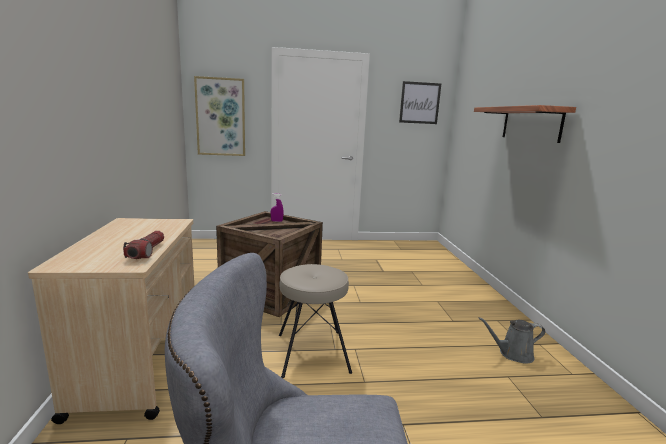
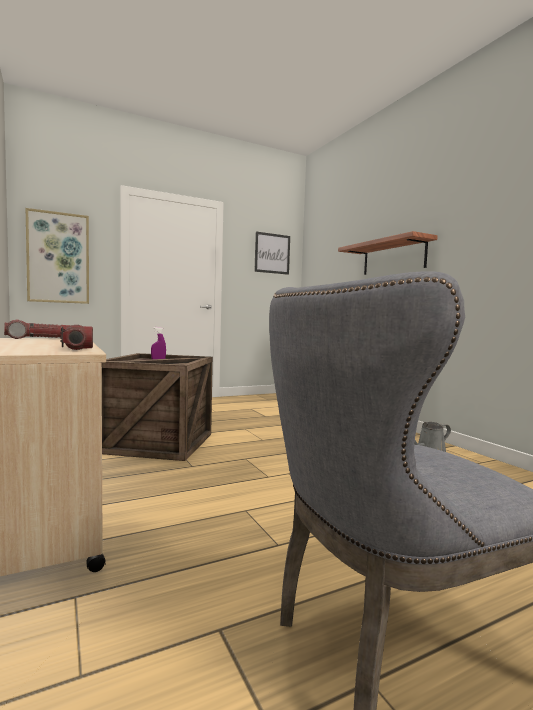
camera: 20 degrees left, 10 degrees down
(151, 222) = (39, 339): none -> flashlight
(311, 353) = (246, 483): beige stool -> none

